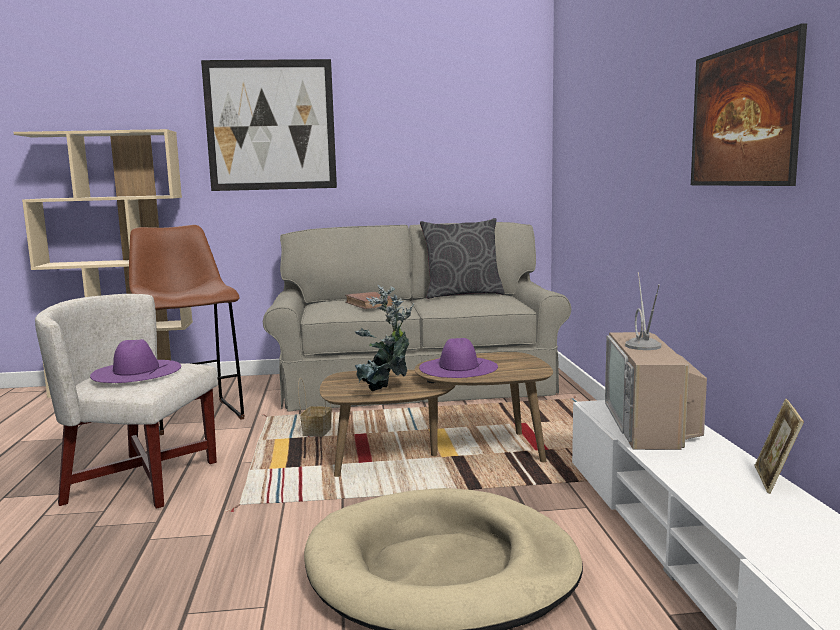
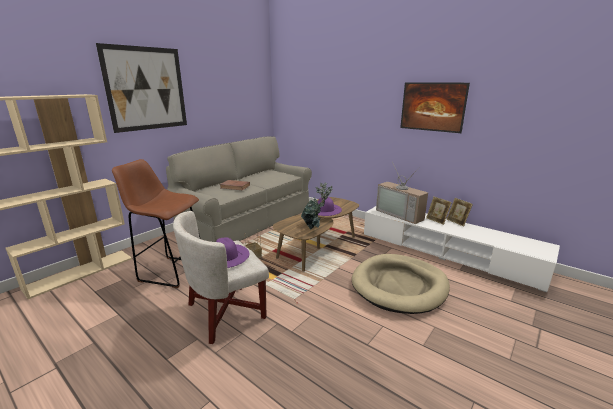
camera: 45 degrees left, 10 degrees up
(462, 294) = (259, 173): grey pillow -> none
(717, 460) = (437, 220): none -> picture frame

